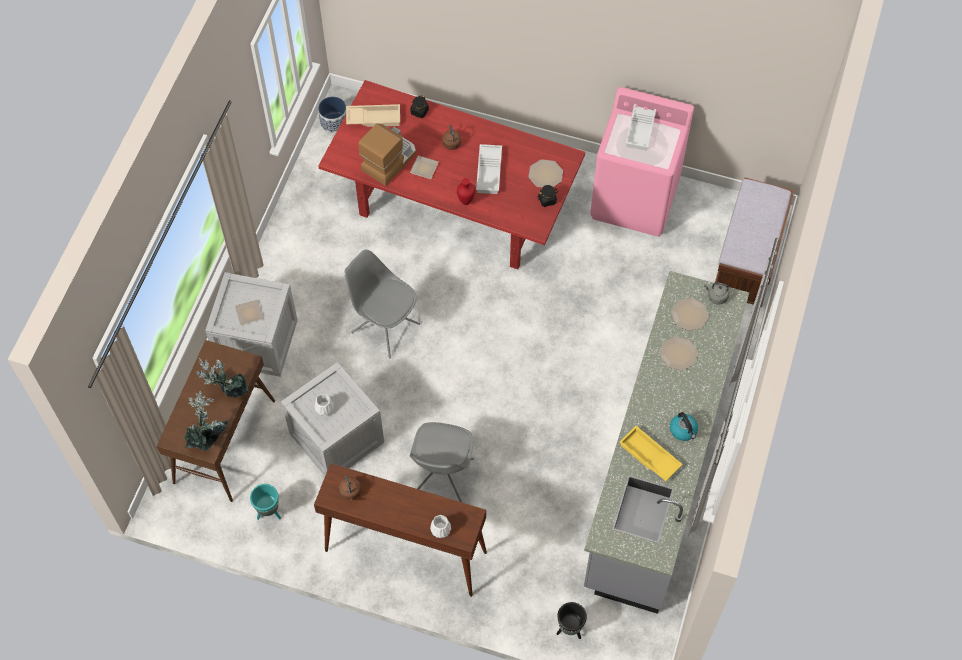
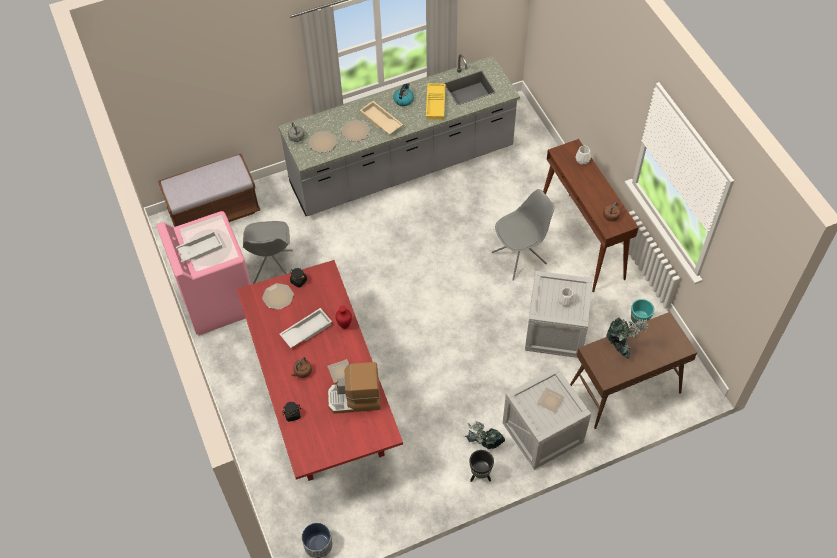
camera: 130 degrees left, 5 degrees down
(208, 438) = (660, 329): potted plant -> potted plant (482, 445)
(374, 117) = (325, 440): beige tray -> beige tray (380, 121)
(384, 327) = (455, 367): grey chair -> grey chair (272, 269)
(569, 629) = (538, 142): black planter -> black planter (480, 476)

